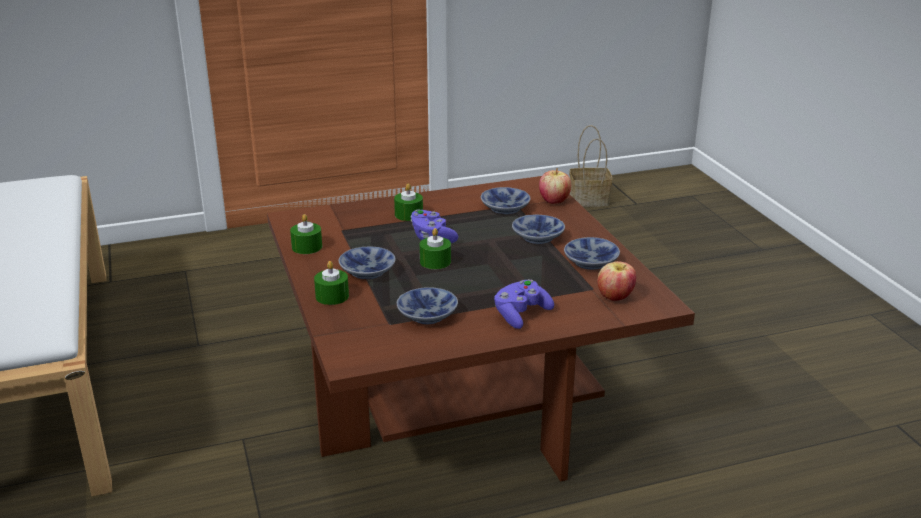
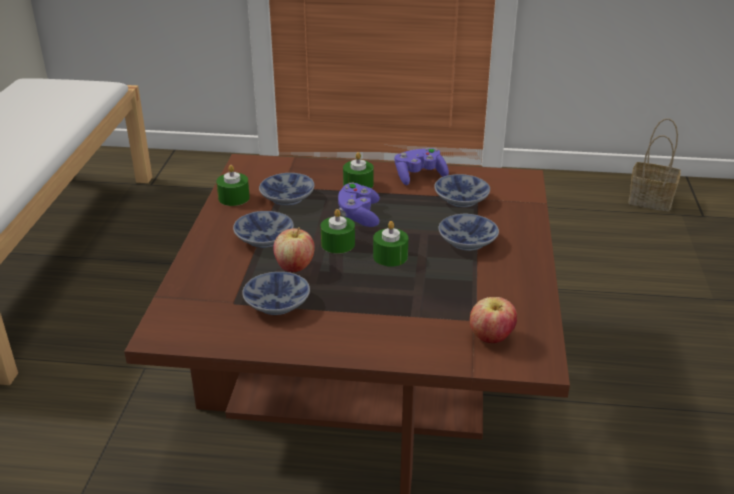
camera: 25 degrees right, 5 degrees up
(332, 296) = (209, 257): green candle -> green candle (390, 256)
(521, 314) = (371, 330): purple game controller -> purple game controller (419, 176)
(554, 201) = (522, 202): apple -> apple (295, 267)
(590, 261) = (501, 285): bowl -> bowl (288, 197)

